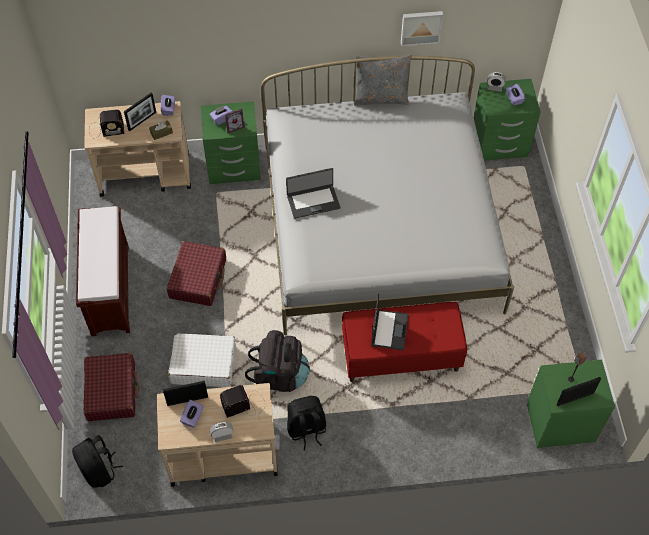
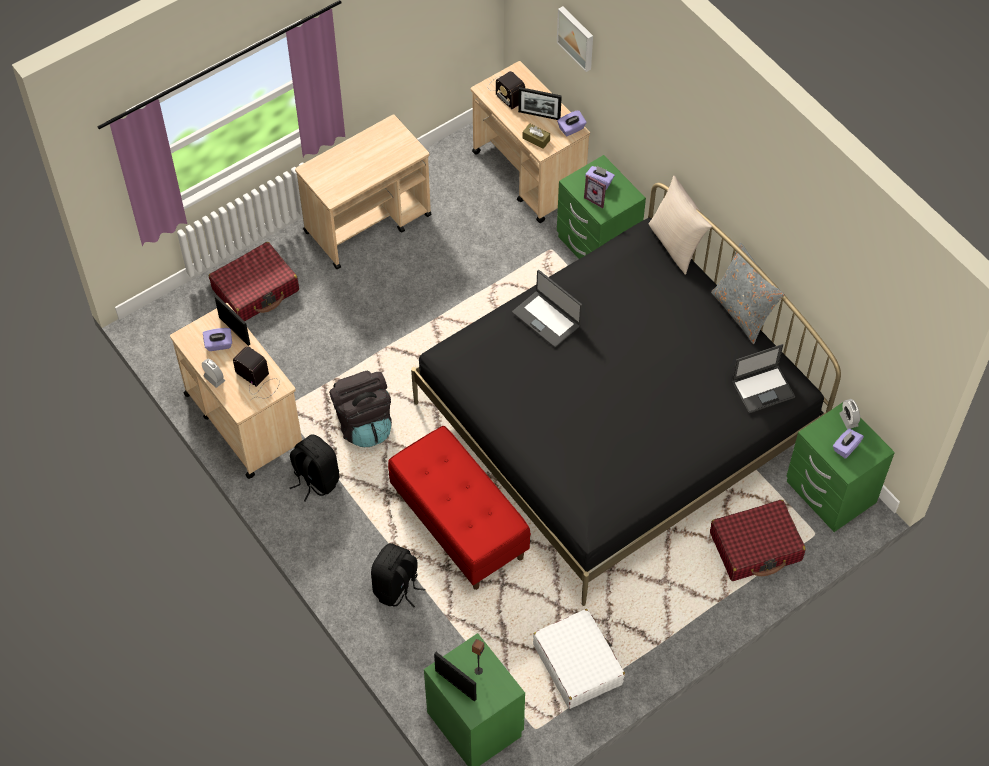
camera: 60 degrees right, 0 degrees up
(99, 470) = (167, 327): black backpack -> black backpack (396, 588)
(110, 289) = (368, 223): brown bench -> beige cart
(198, 278) = (432, 291): red suitcase -> red suitcase (756, 547)
(203, 365) = (333, 350): white suitcase -> white suitcase (577, 664)
(303, 104) = (676, 245): none -> beige pillow
(379, 226) = (616, 424): white bed -> black bed
(389, 329) = (449, 478): laptop -> laptop (763, 389)
(421, 27) = (804, 273): picture -> picture (577, 37)

